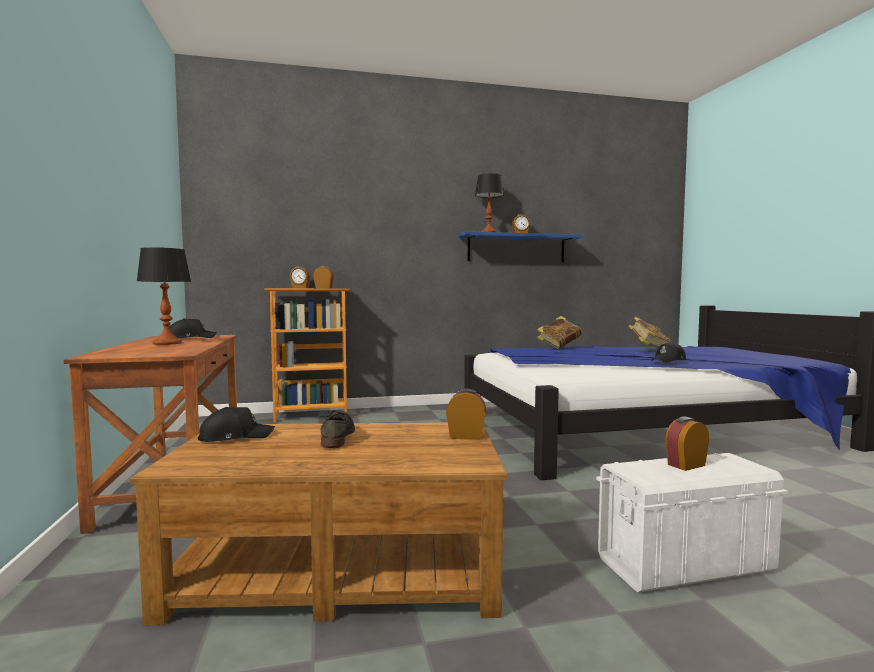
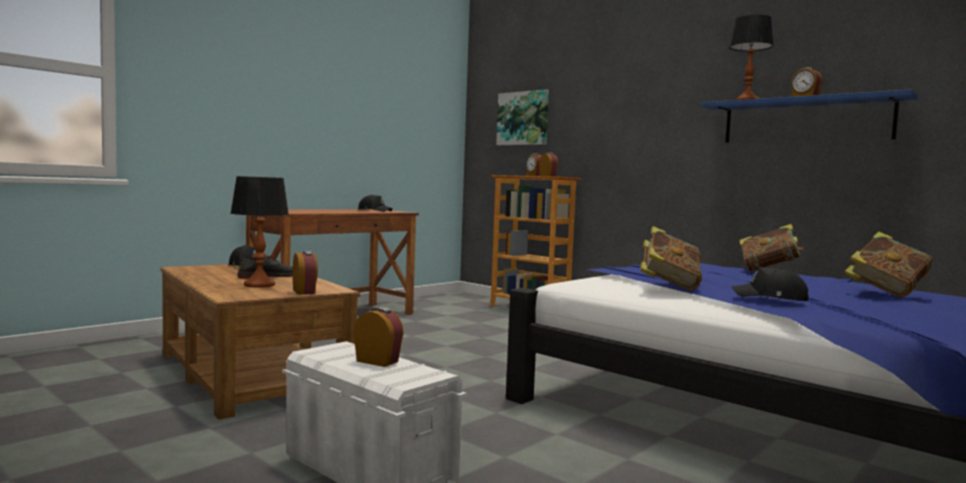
camera: 55 degrees right, 0 degrees up
(167, 343) = (336, 210): table lamp -> table lamp (259, 285)
(270, 230) = (523, 118): none -> picture
(605, 364) = (669, 286): none -> book

